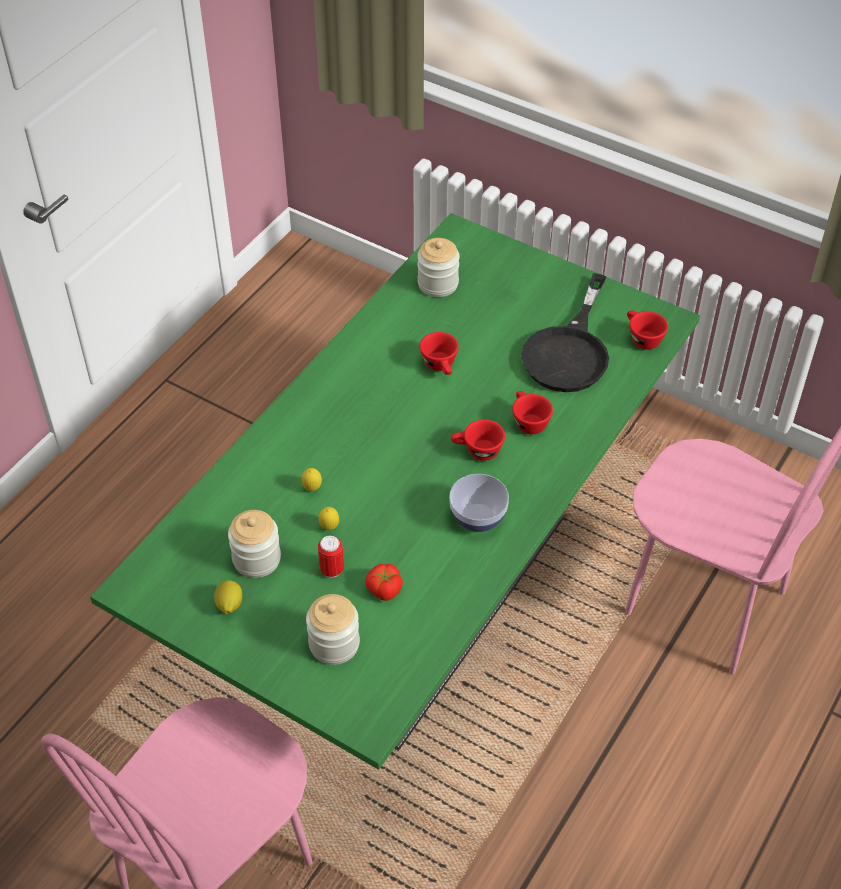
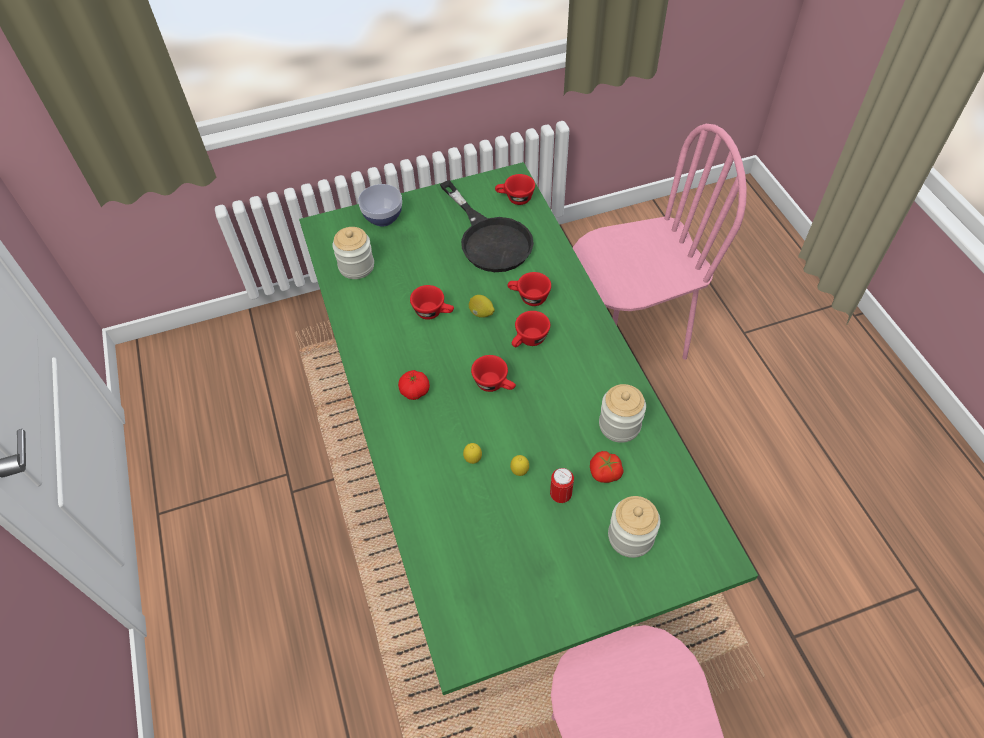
camera: 50 degrees left, 5 degrees up
(229, 605) = (538, 587): lemon -> lemon (481, 313)
(256, 559) = (508, 539): jar -> jar (619, 425)
(345, 407) = (415, 391): none -> tomato
(404, 456) = (495, 384): none -> red cup
(478, 518) = (588, 378): bowl -> bowl (383, 218)

